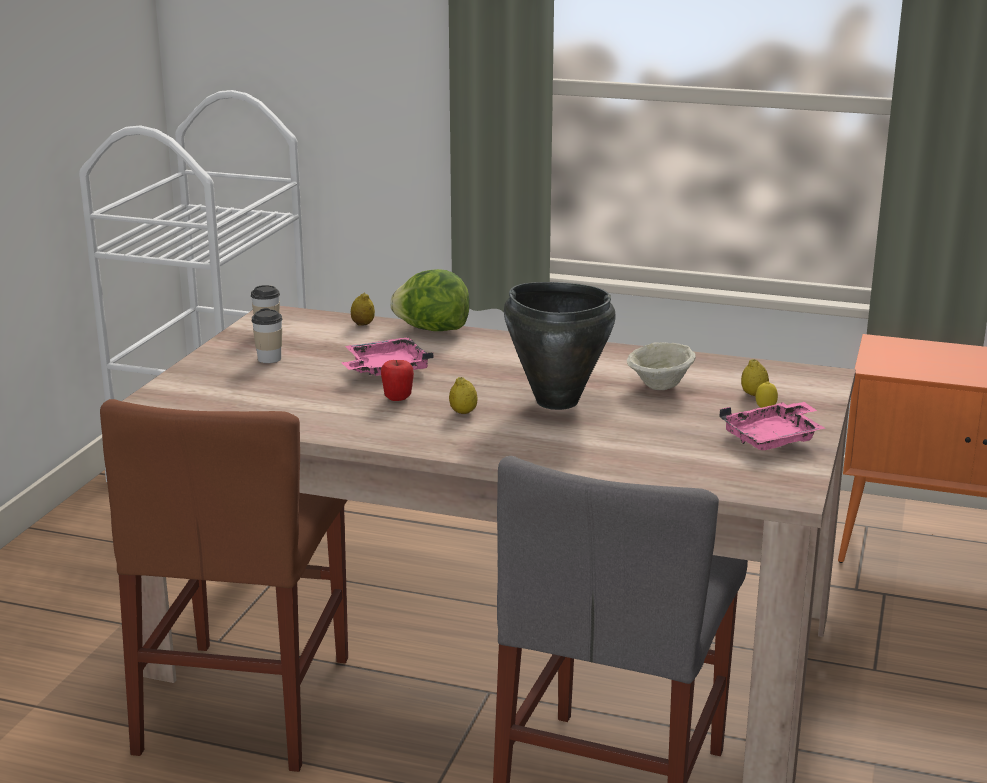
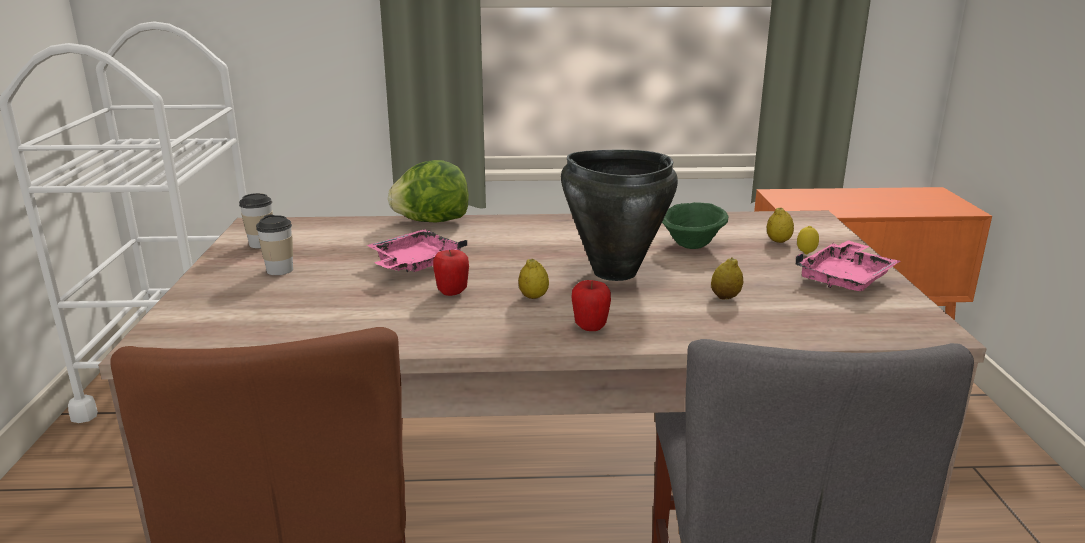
camera: 20 degrees left, 0 degrees up
(363, 324) = (358, 224): lemon -> lemon (725, 297)
(487, 444) = (590, 327): none -> apple
(660, 386) = (692, 245): beige bowl -> green bowl

